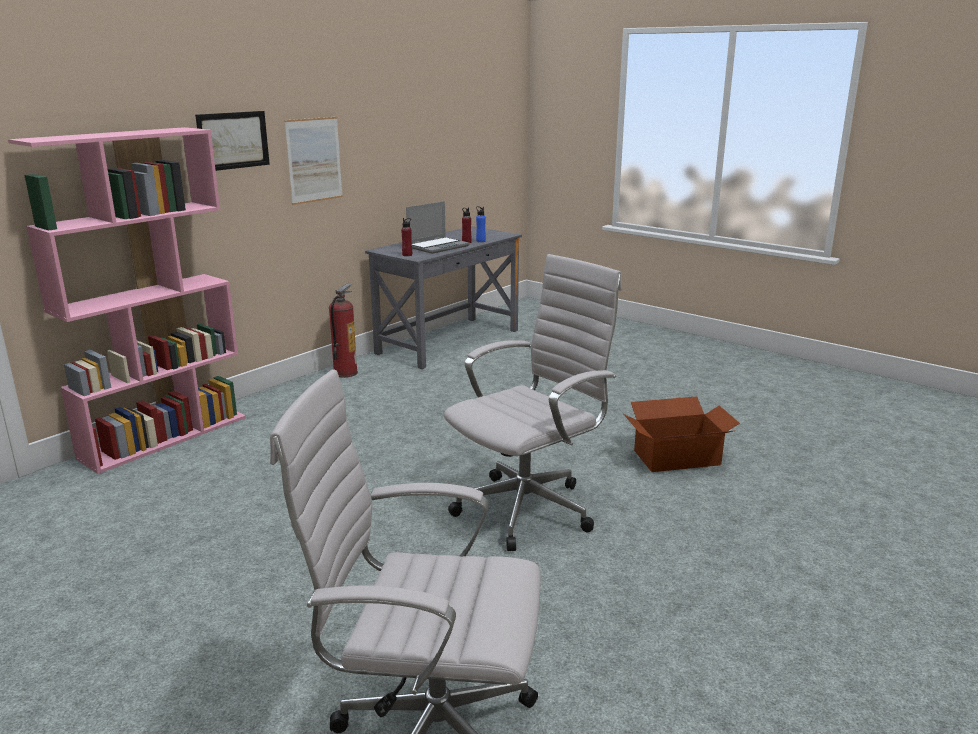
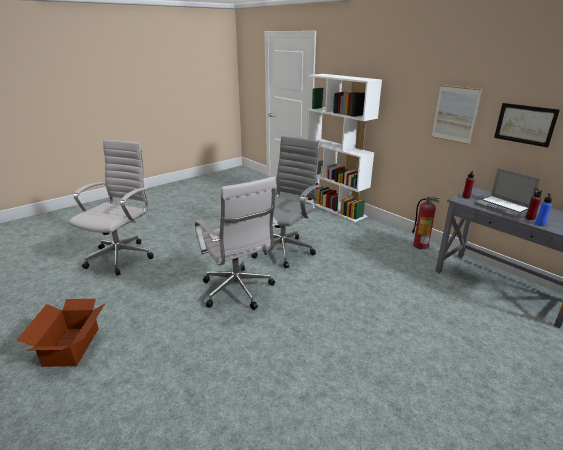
camera: 100 degrees right, 5 degrees up
(165, 437) = (335, 208): pink bookcase -> white bookcase
(233, 140) = (406, 91): picture -> picture (525, 124)
(365, 479) = (284, 249): none -> grey office chair
(675, 457) = (279, 366): cardboard box -> cardboard box (72, 346)

